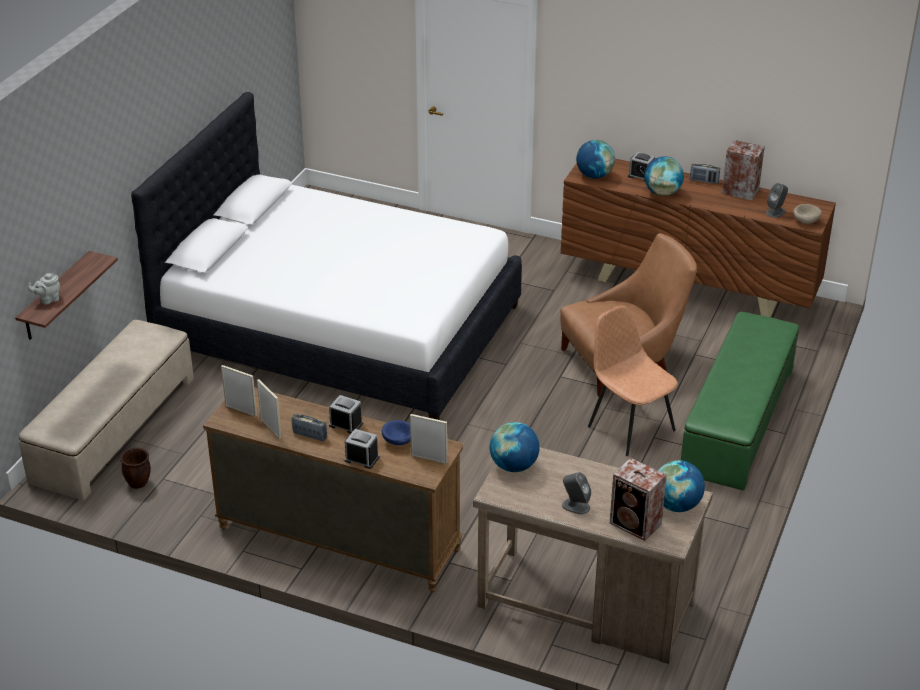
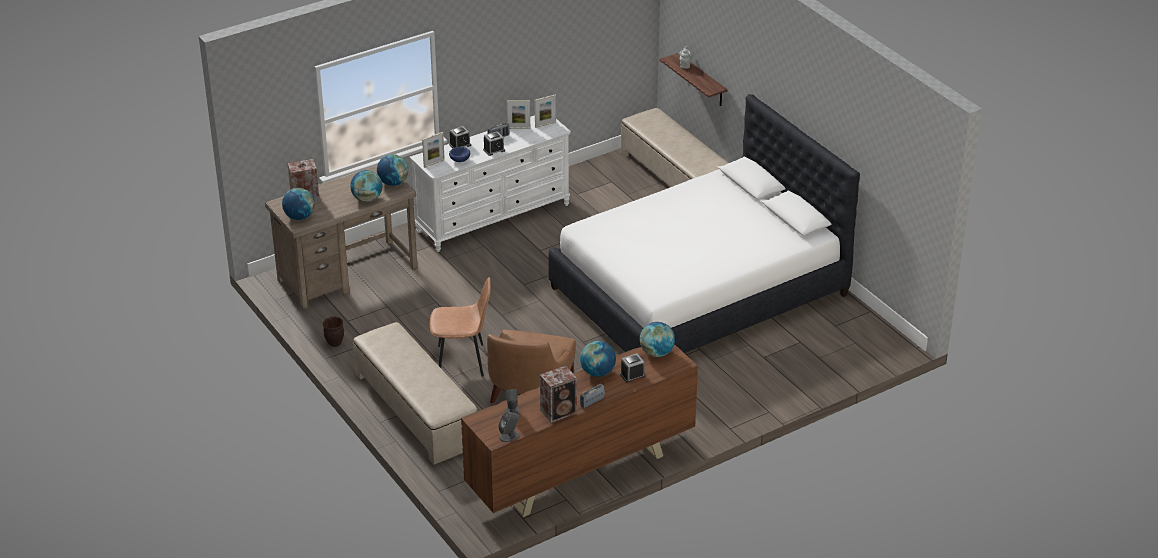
camera: 125 degrees right, 0 degrees up
(138, 484) = (616, 173): brown planter -> brown planter (334, 343)
(337, 539) = (494, 218): brown dresser -> white dresser
(572, 469) = (367, 199): none -> globe
(575, 506) = (340, 187): grey speaker -> grey speaker (509, 436)
(738, 420) = (415, 409): green bench -> beige bench
(805, 221) = (484, 419): beige bowl -> none

